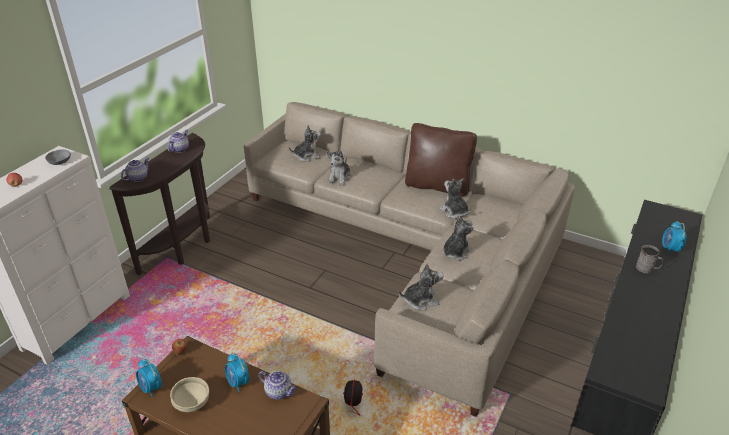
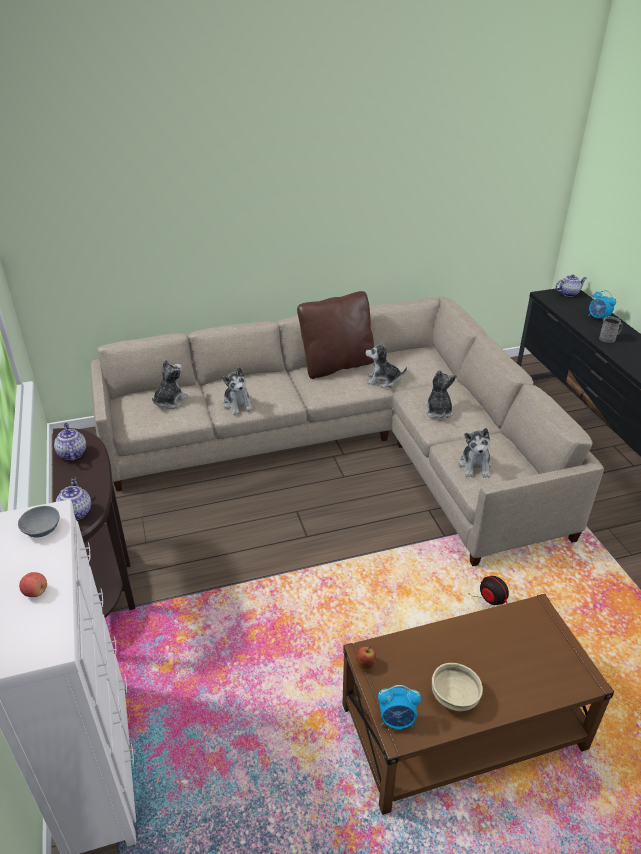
camera: 45 degrees left, 0 degrees up
(238, 382) = (460, 643): alarm clock -> none
(279, 392) = (503, 621): teapot -> teapot (568, 293)
(420, 300) = (475, 466): plush toy -> plush toy turned 150 degrees clockwise

